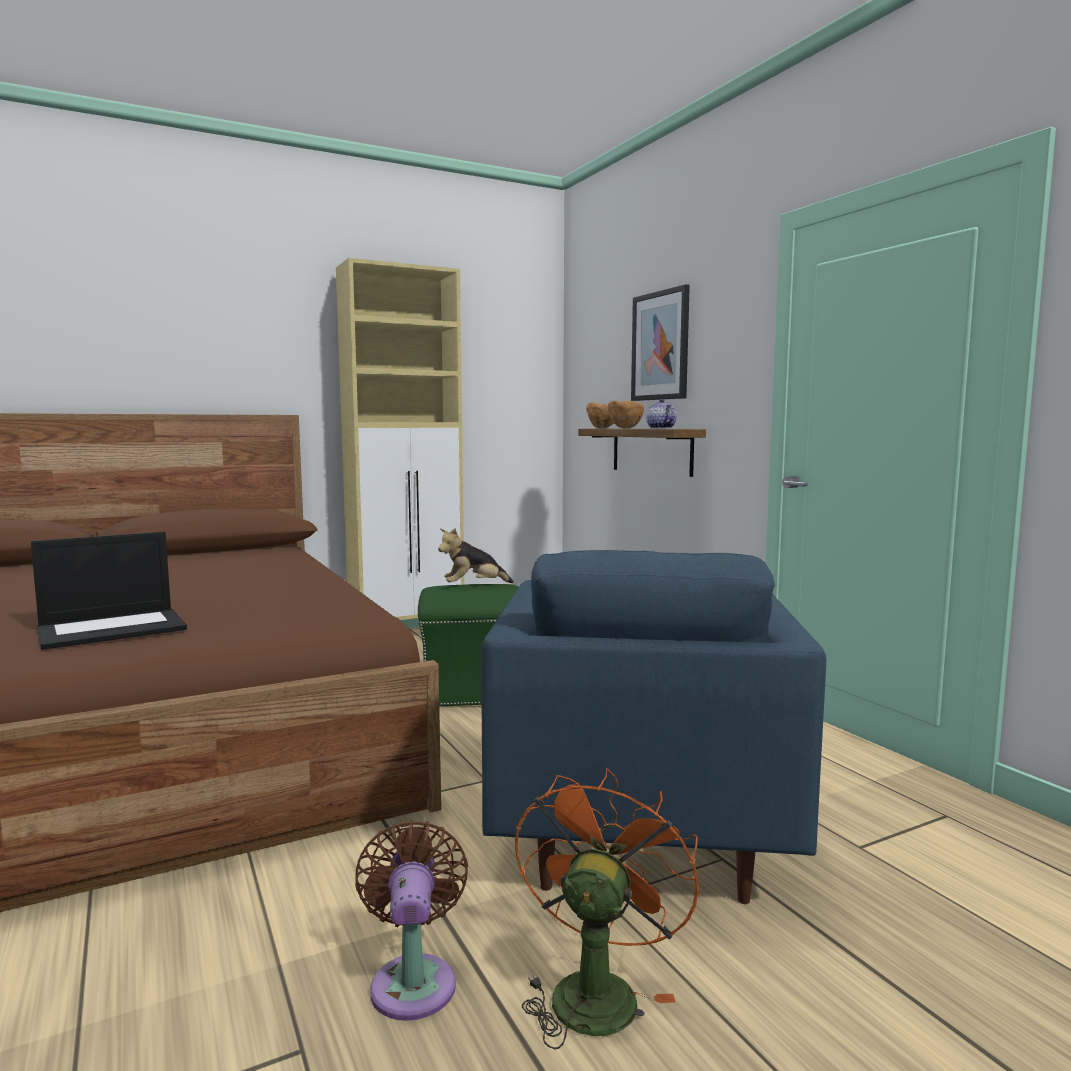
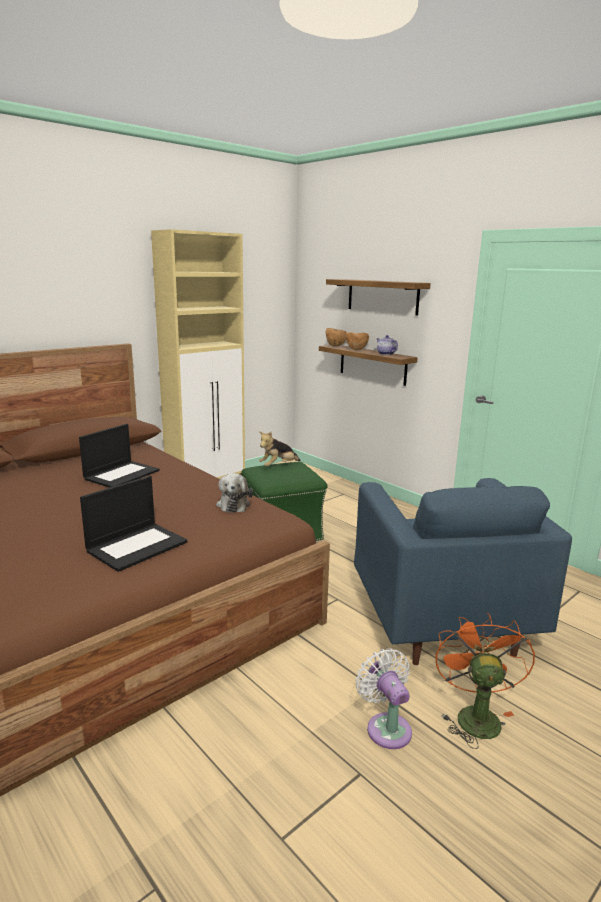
camera: 15 degrees left, 10 degrees up
(215, 569) = (122, 474): none -> laptop
(318, 601) = (233, 504): none -> plush toy
(413, 980) = (386, 727): brown fan -> white fan
(660, 346) = (382, 296): picture -> shelf

